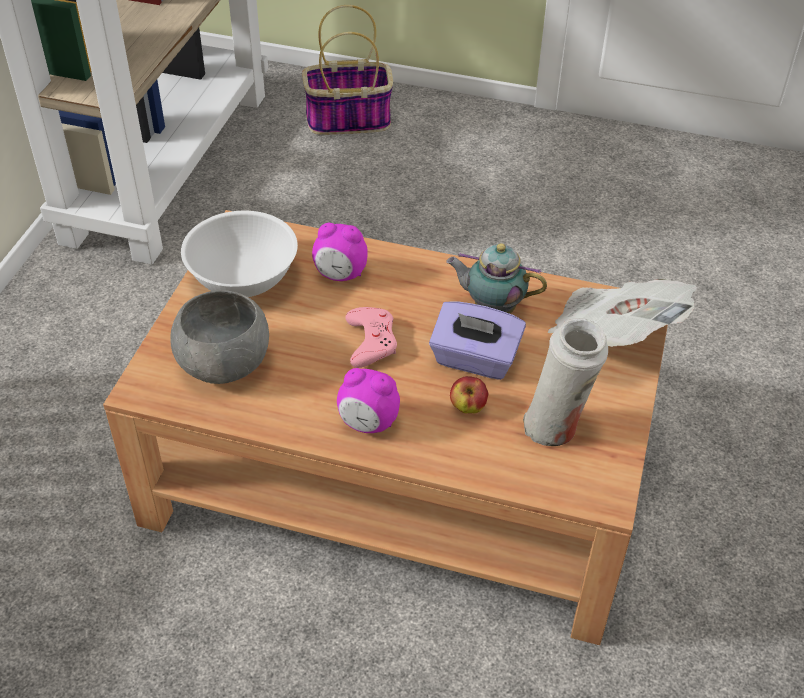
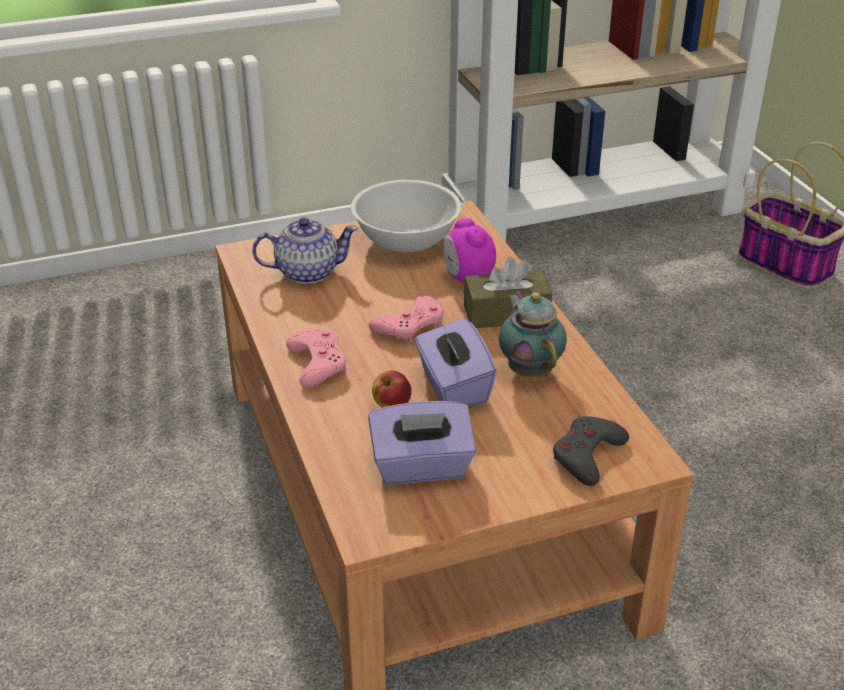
camera: 55 degrees right, 10 degrees down
(223, 363) = (306, 272): grey bowl -> teapot
(368, 423) = (317, 363): alarm clock -> pink game controller
(409, 280) = (506, 313): none -> brown tissue box
(556, 429) = (422, 467): white vase -> purple tissue box
(614, 335) = (587, 455): newspaper -> grey game controller

